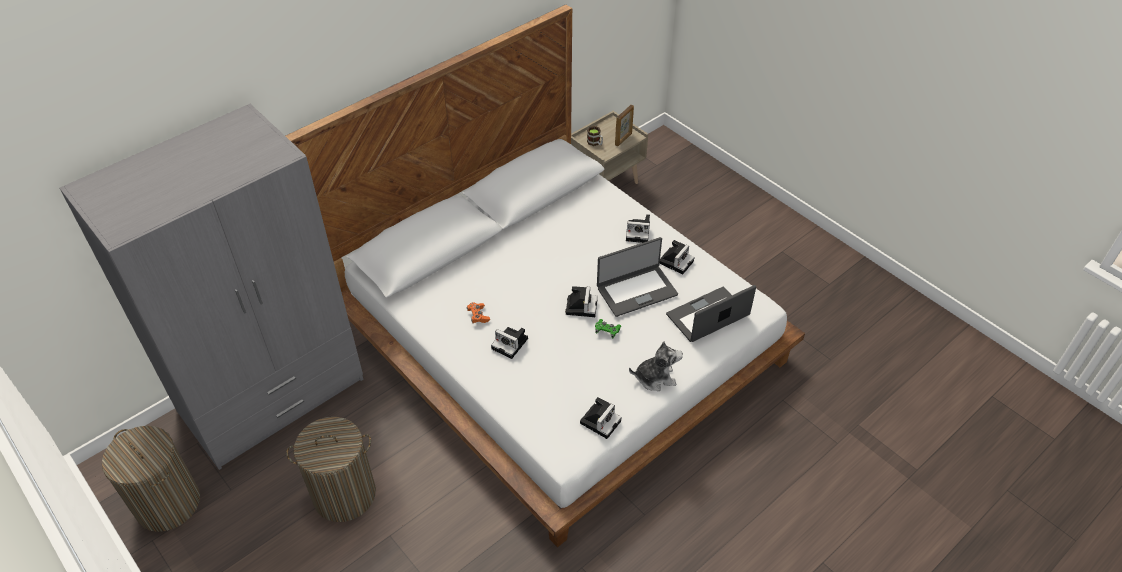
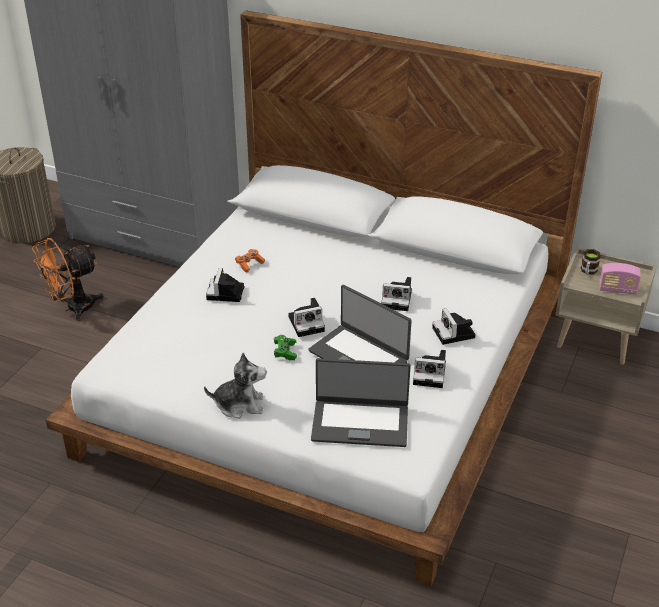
camera: 65 degrees right, 10 degrees down
(344, 494) = (73, 308): laundry basket -> orange fan
(600, 420) = (158, 380): camera -> camera (398, 299)
(623, 139) = (617, 289): picture frame -> radio
(655, 378) = (239, 404): plush toy -> plush toy turned 60 degrees counterclockwise
(708, 316) = (360, 422): laptop -> laptop turned 150 degrees clockwise

